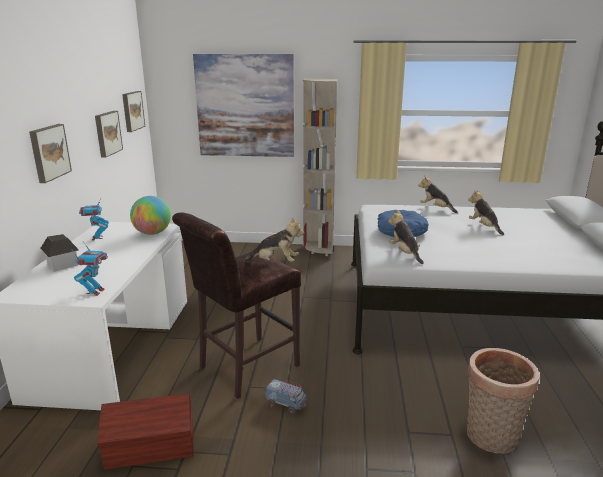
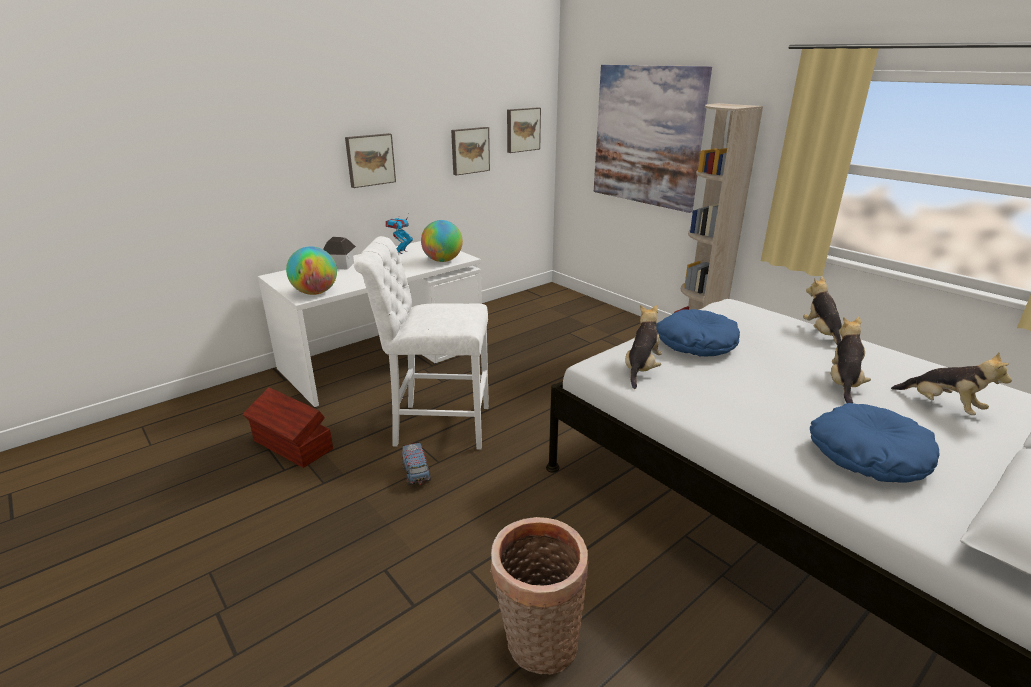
camera: 45 degrees right, 5 degrees up
(95, 292) = (315, 293): toy robot -> globe
(244, 368) = (436, 425): brown stool -> white stool
(275, 262) = (462, 319): plush toy -> plush toy (942, 406)
(545, 251) = (869, 457): none -> blue pillow

